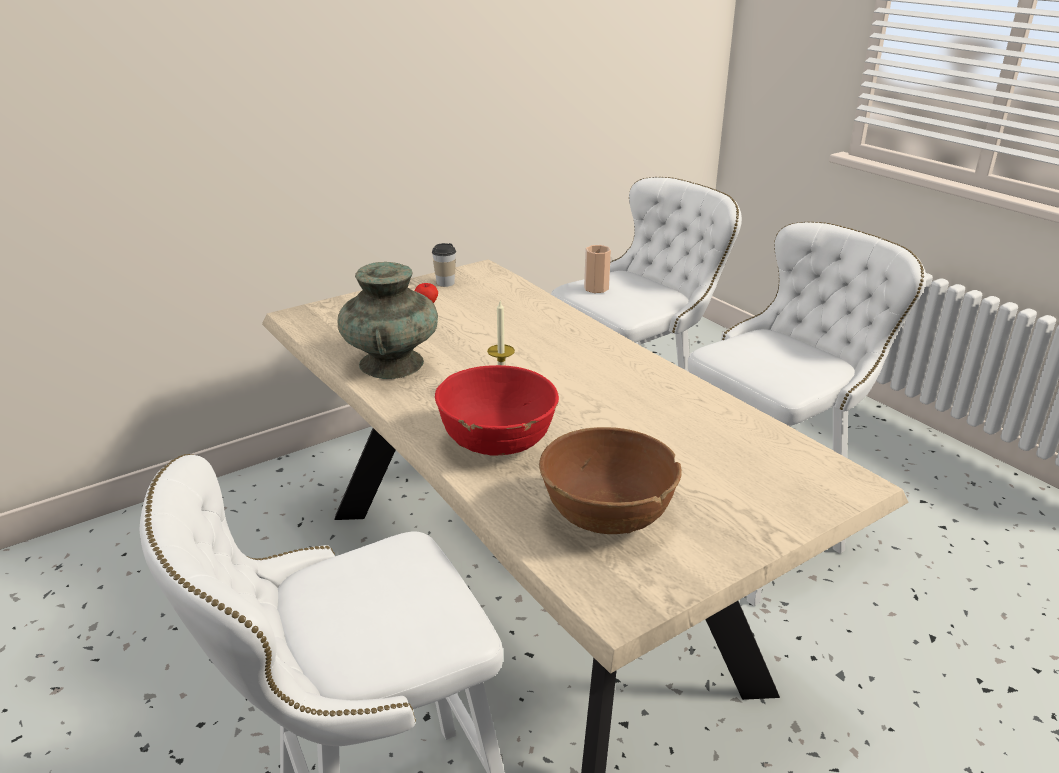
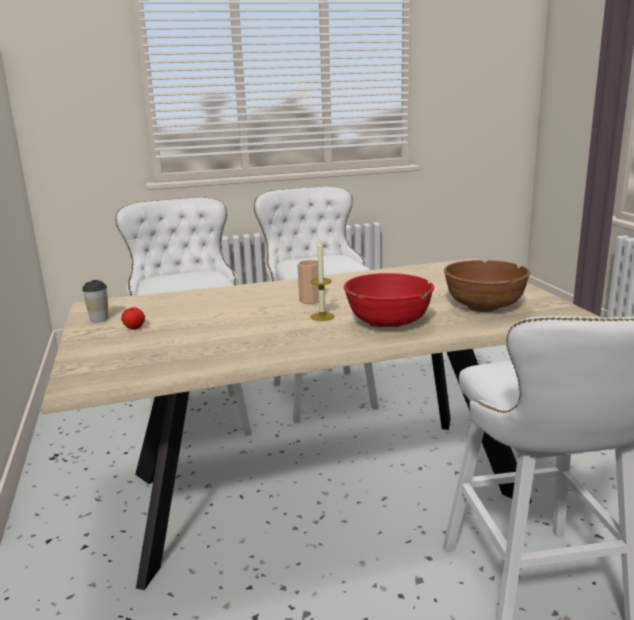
camera: 70 degrees left, 10 degrees down
(391, 363) = (236, 346): turquoise vase -> none
(596, 288) = (169, 285): cup -> cup (310, 300)

